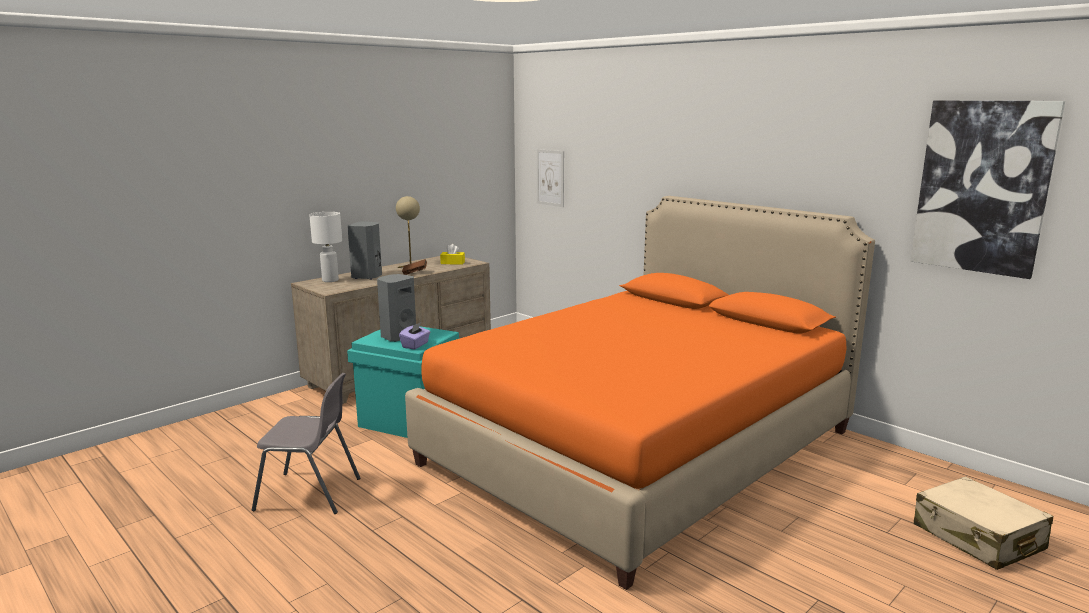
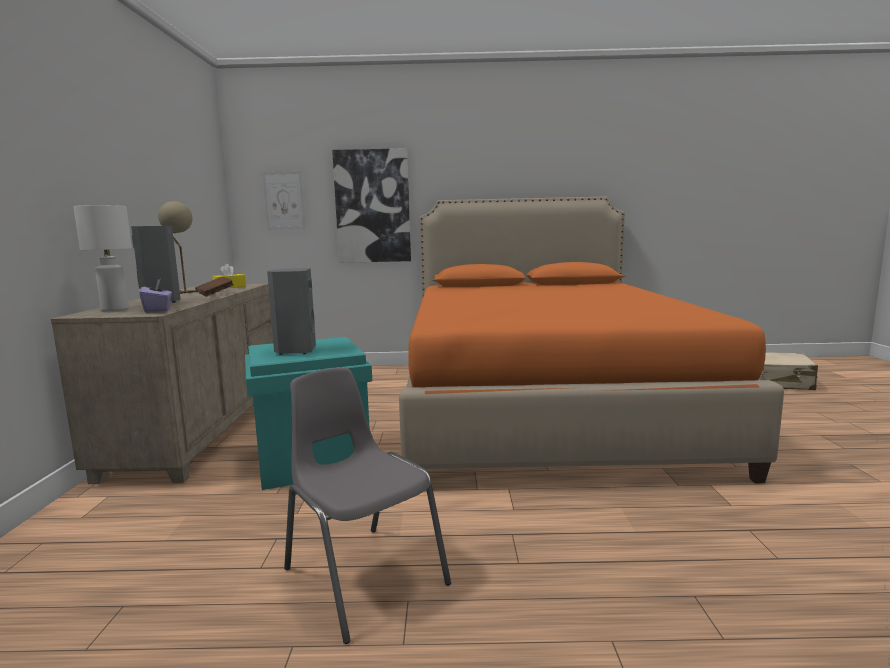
camera: 45 degrees left, 5 degrees down
(310, 494) = (363, 575): grey chair -> grey chair turned 90 degrees counterclockwise
(415, 345) = (340, 350): purple tissue box -> purple tissue box (158, 310)
(982, 187) = (685, 166): picture -> picture (372, 206)

